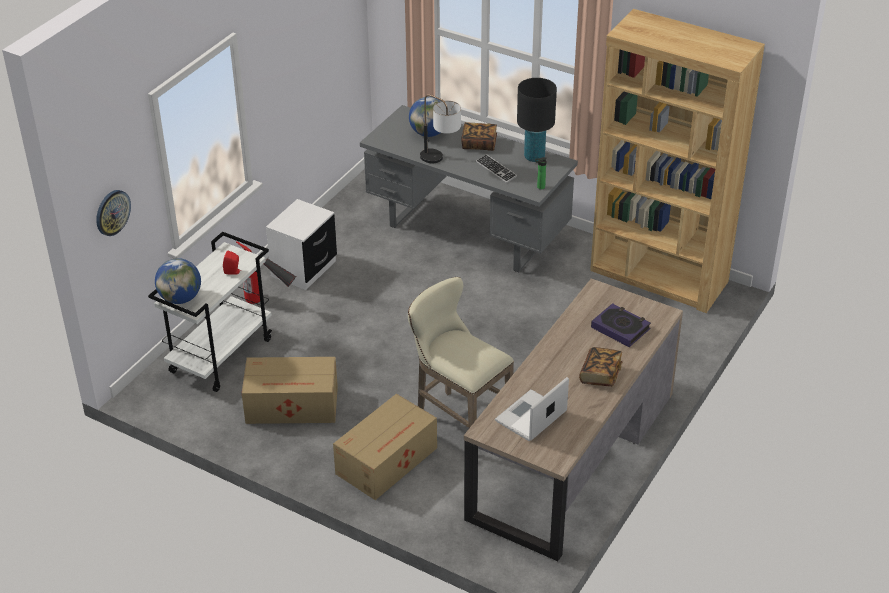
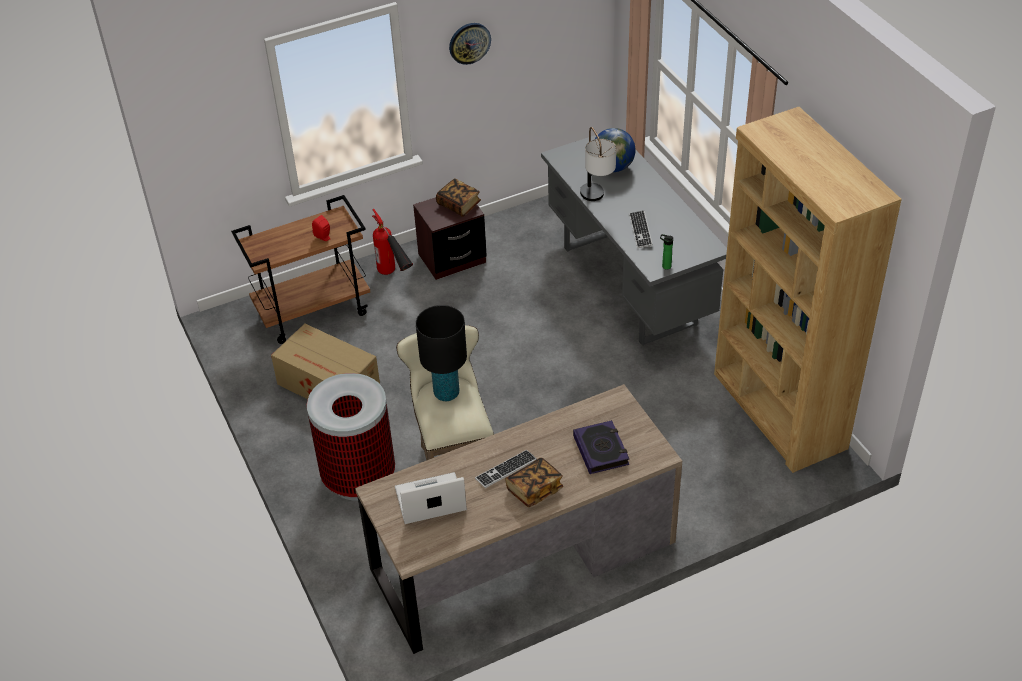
camera: 35 degrees right, 5 degrees up
(112, 212) = (205, 142): wall clock -> wall clock (469, 43)
(180, 298) = (260, 244): globe -> none
(221, 355) = (314, 311): white cart -> brown cart
(304, 269) = (452, 258): white nightstand -> brown nightstand
(388, 460) = (359, 477): cardboard box -> trash can
(479, 144) = (650, 197): book -> book (459, 205)
(534, 157) = (690, 231): black table lamp -> black table lamp (446, 393)
(565, 371) = (506, 470): none -> keyboard

